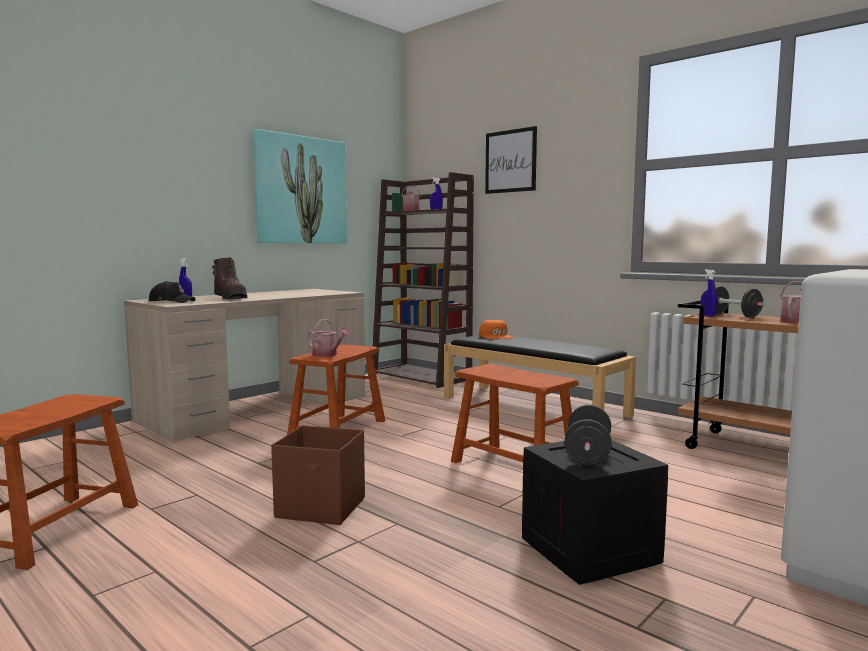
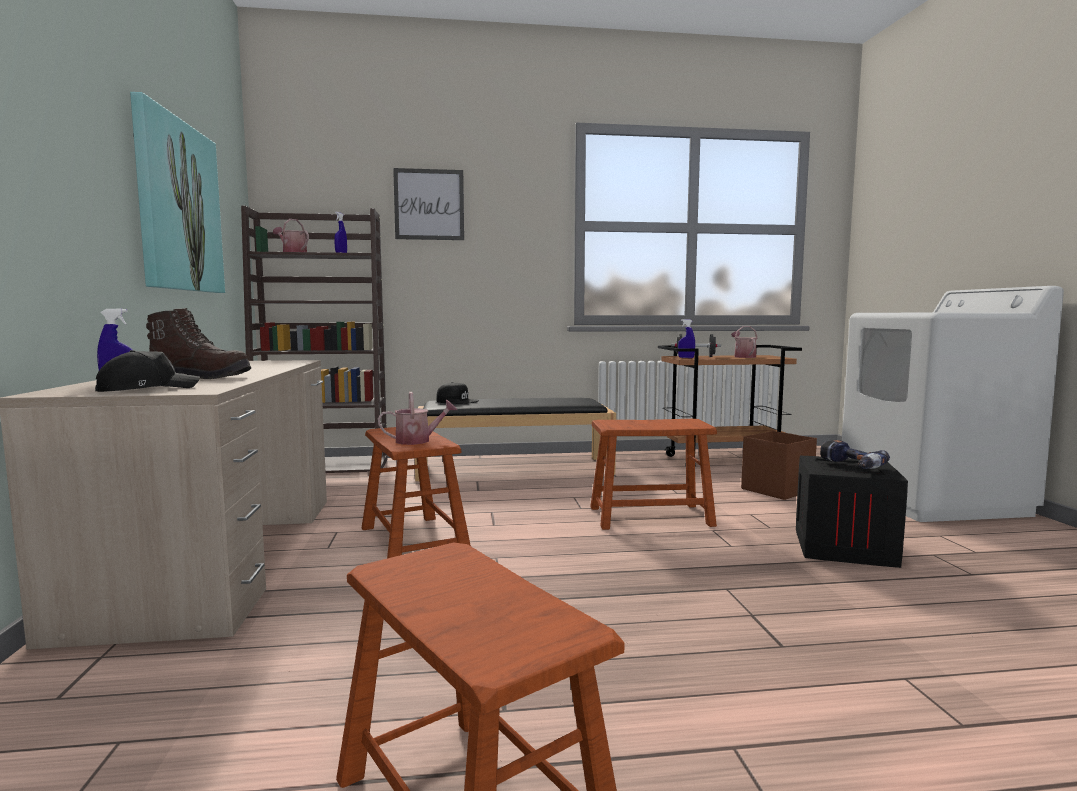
camera: 50 degrees left, 0 degrees up
(322, 508) = (647, 608): brown storage box -> brown storage box (778, 490)
(496, 336) = (457, 401): orange cap -> black cap
(587, 454) = (849, 466): black dumbbell -> power drill

